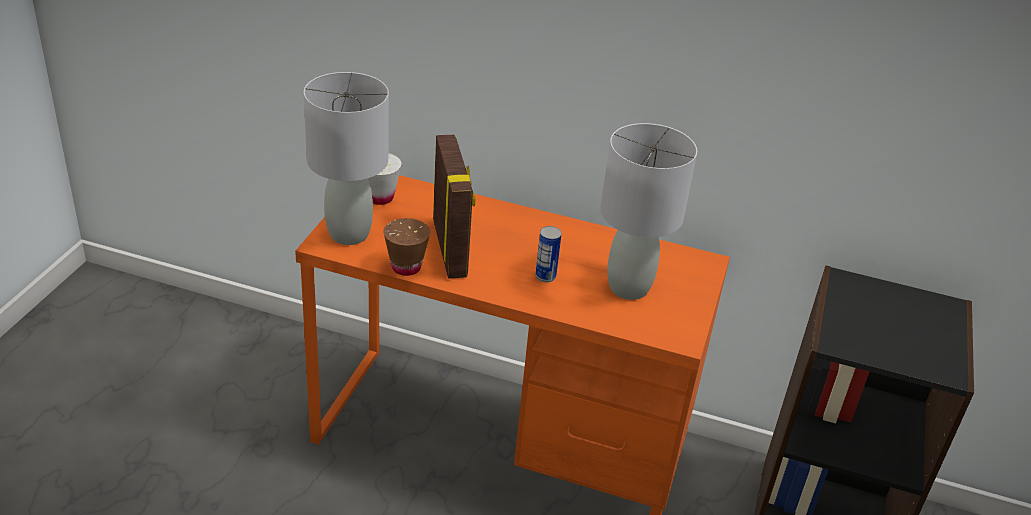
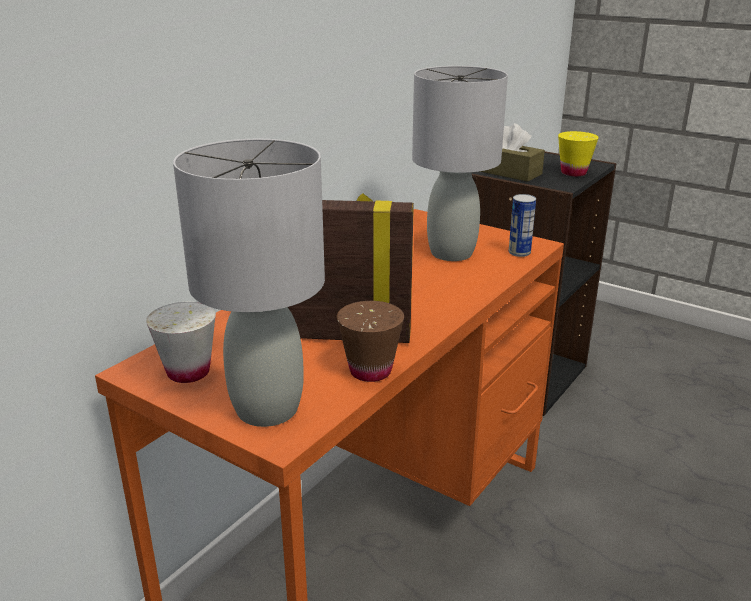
camera: 70 degrees left, 10 degrees down
(545, 276) = (420, 288): can -> can (519, 253)
(852, 302) = (509, 172): none -> brown tissue box
(894, 353) = (573, 173): none -> yellow cup

